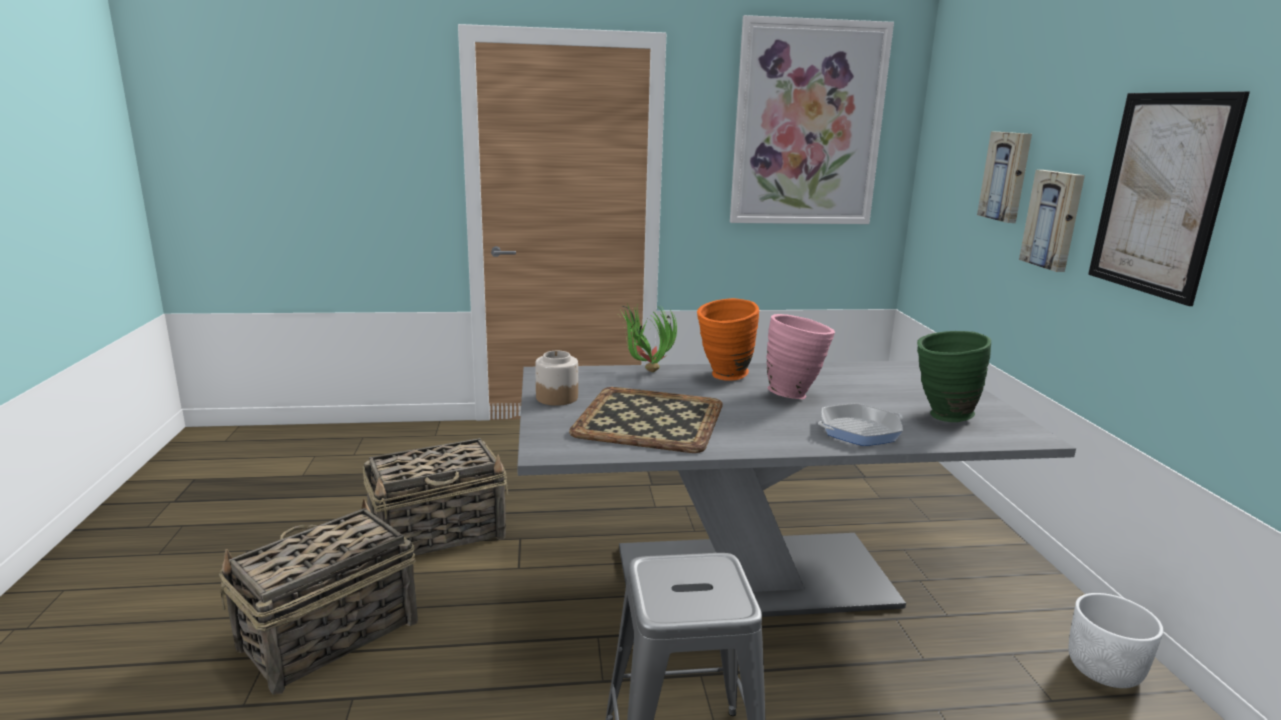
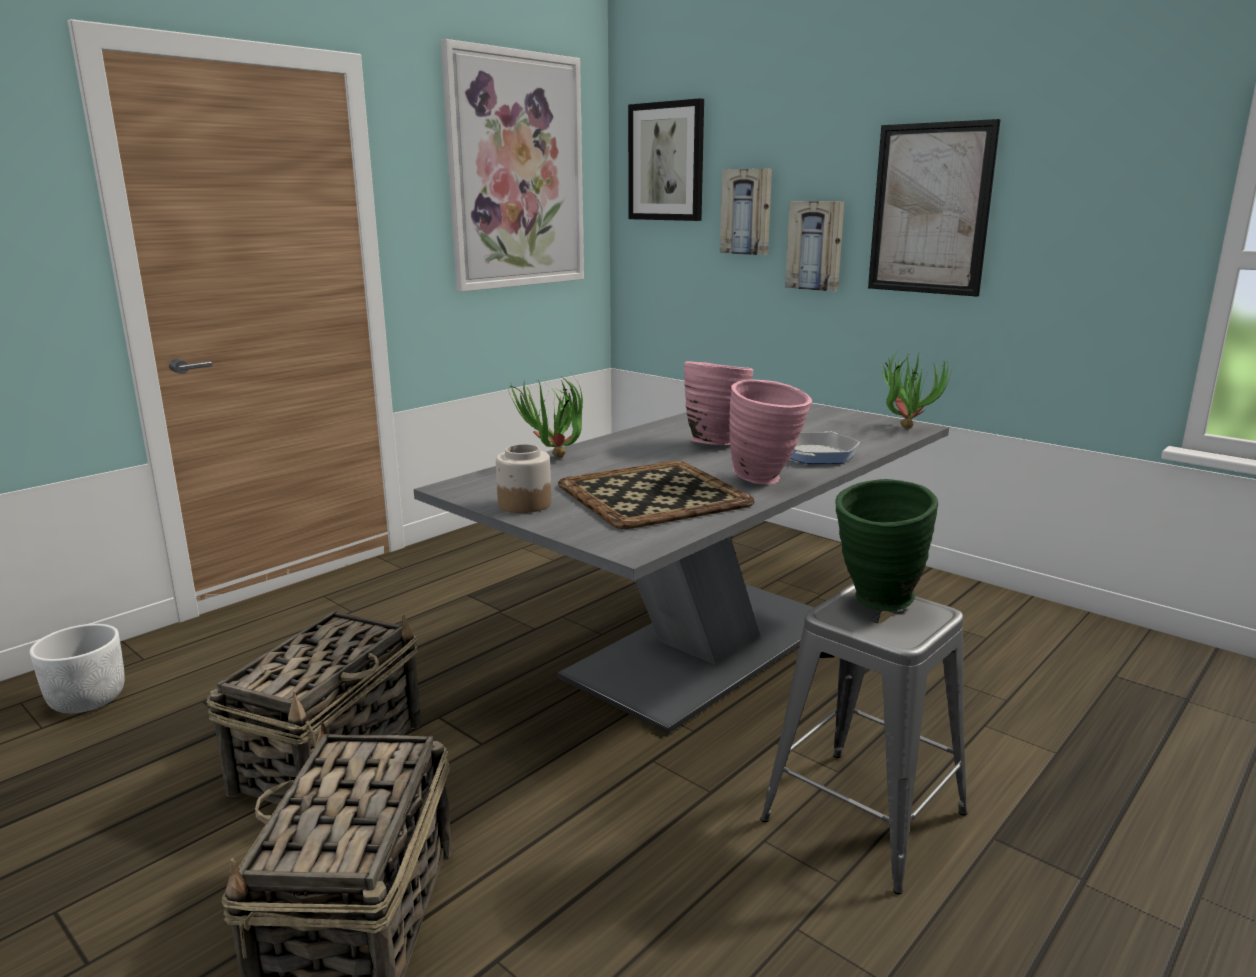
camera: 40 degrees left, 0 degrees up
(723, 377) = (630, 445): orange vase -> none
(760, 438) = (767, 480): none -> pink vase
(941, 416) = (841, 430): green vase -> green vase (876, 604)
(958, 120) = (666, 162): none -> picture
(1023, 433) = (906, 426): none -> potted plant
(1104, 669) = (984, 605): white planter -> white planter (88, 699)

